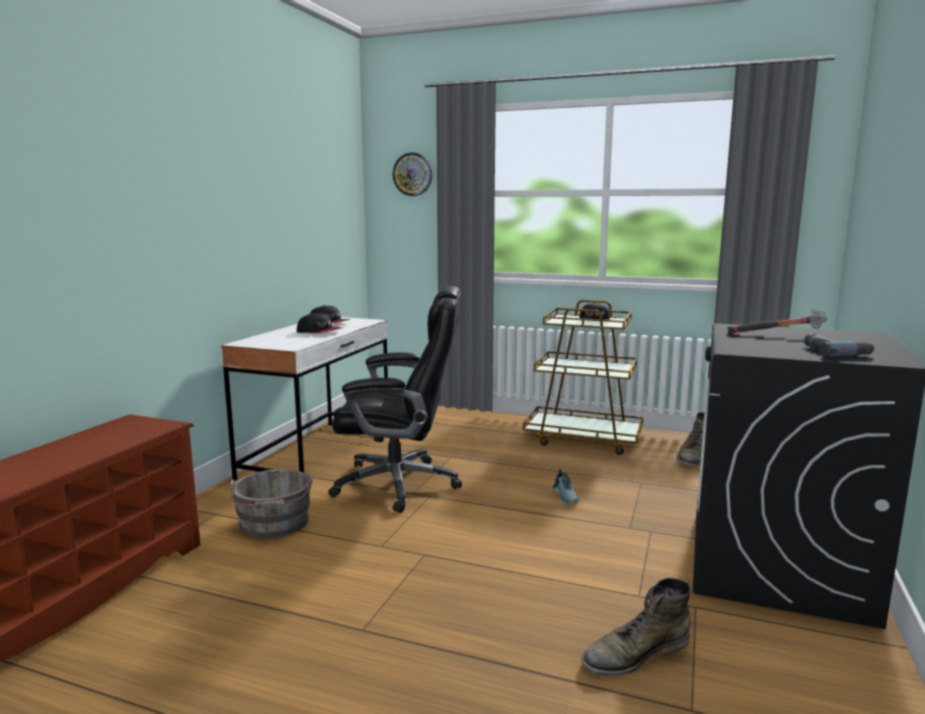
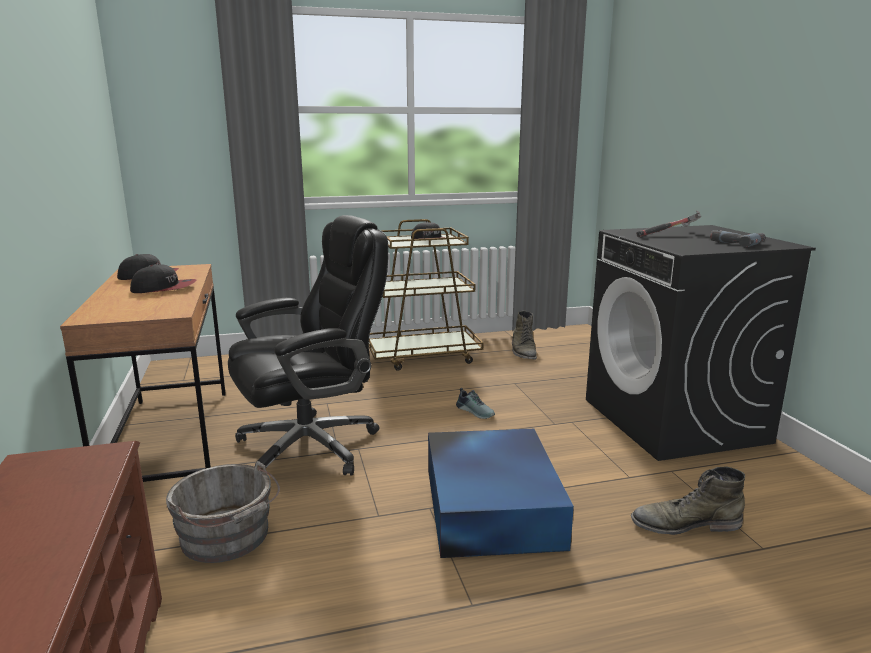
camera: 35 degrees left, 5 degrees up
(318, 453) = (171, 440): white desk -> brown desk
(412, 174) = (182, 84): wall clock -> none
(475, 570) = (492, 504): none -> blue storage box
(635, 654) = (684, 524): green boot -> green boot turned 60 degrees clockwise

